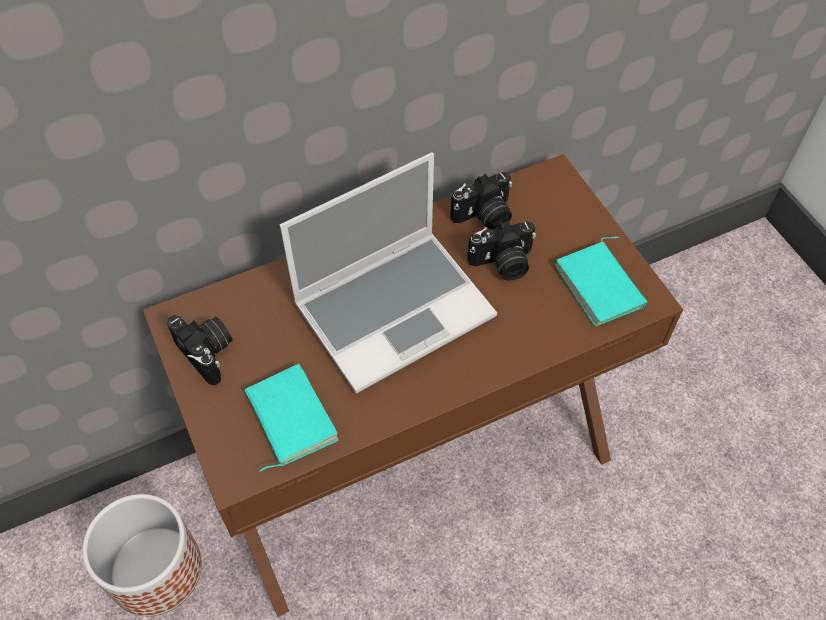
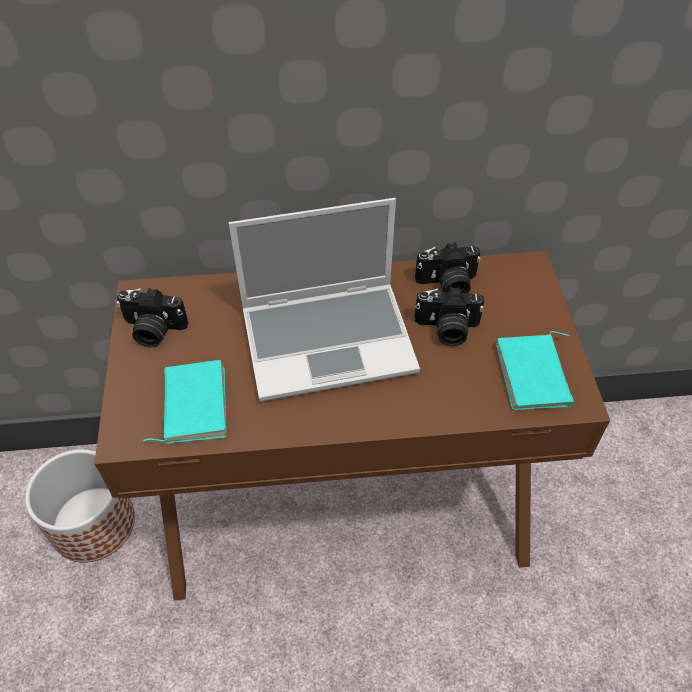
camera: 20 degrees right, 5 degrees down
(208, 353) = (153, 330): camera -> camera turned 120 degrees clockwise

